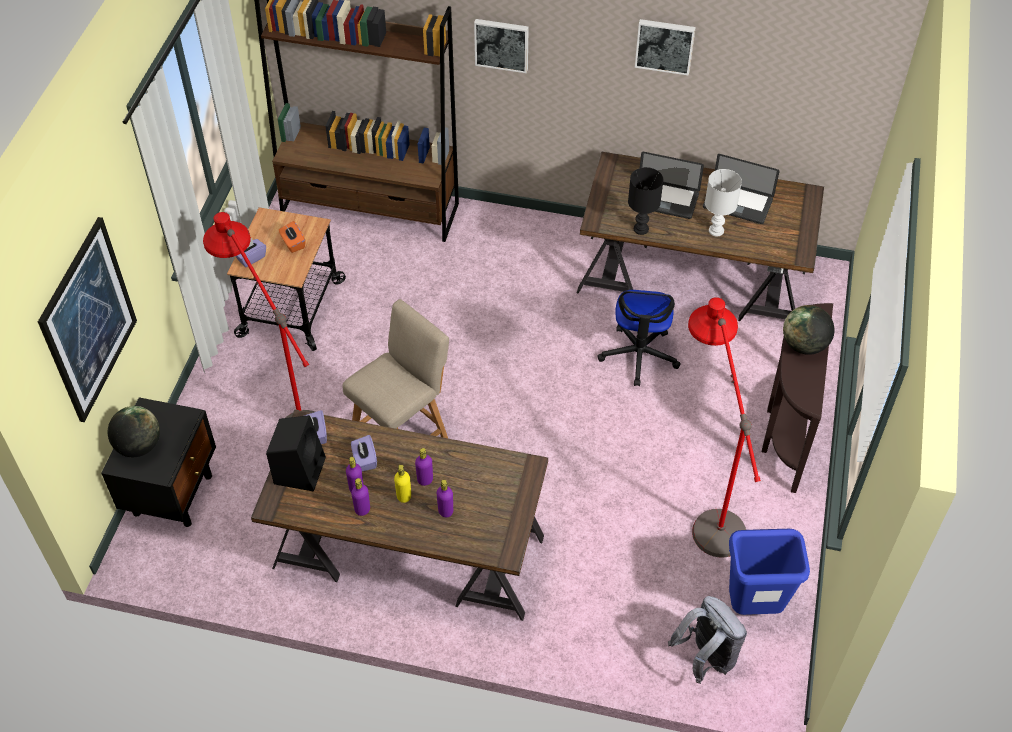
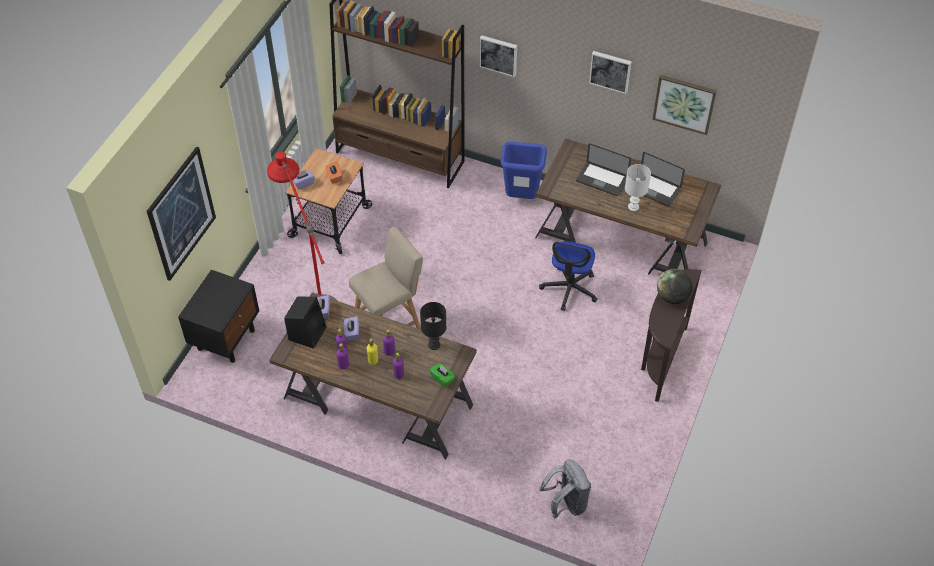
camera: 10 degrees right, 0 degrees up
(139, 446) = (205, 302): globe -> none
(509, 507) = (442, 378): none -> green tissue box
(640, 228) = (579, 198): black table lamp -> black table lamp (434, 344)
(706, 501) = (593, 398): red floor lamp -> none
(754, 607) = (608, 475): blue trash can -> blue trash can (522, 198)
(772, 78) = (684, 103): none -> picture

